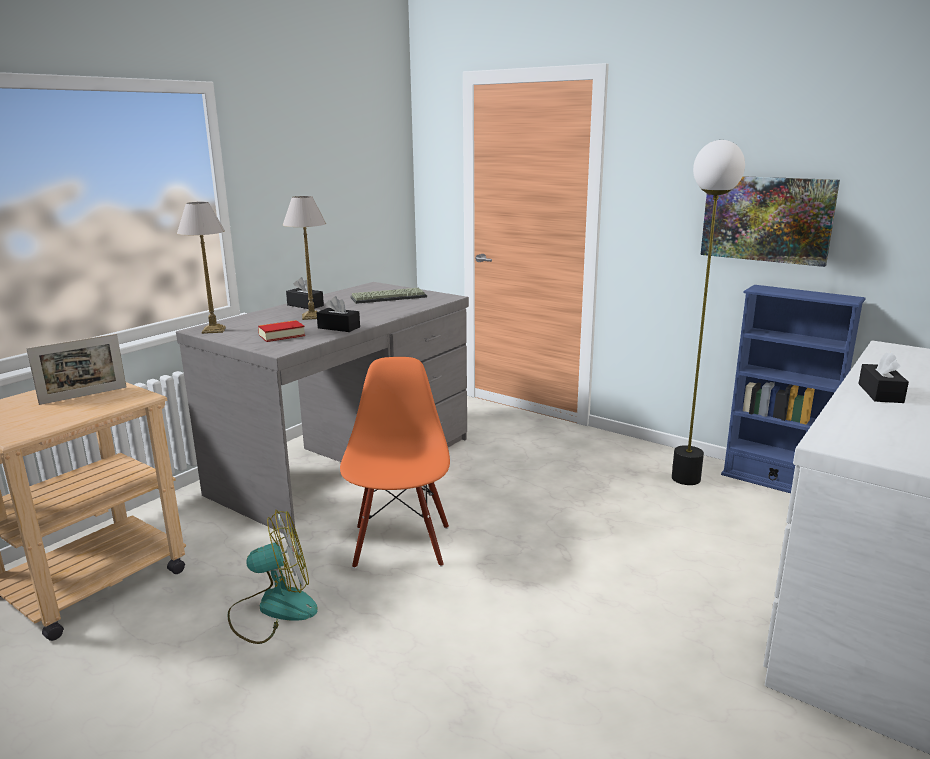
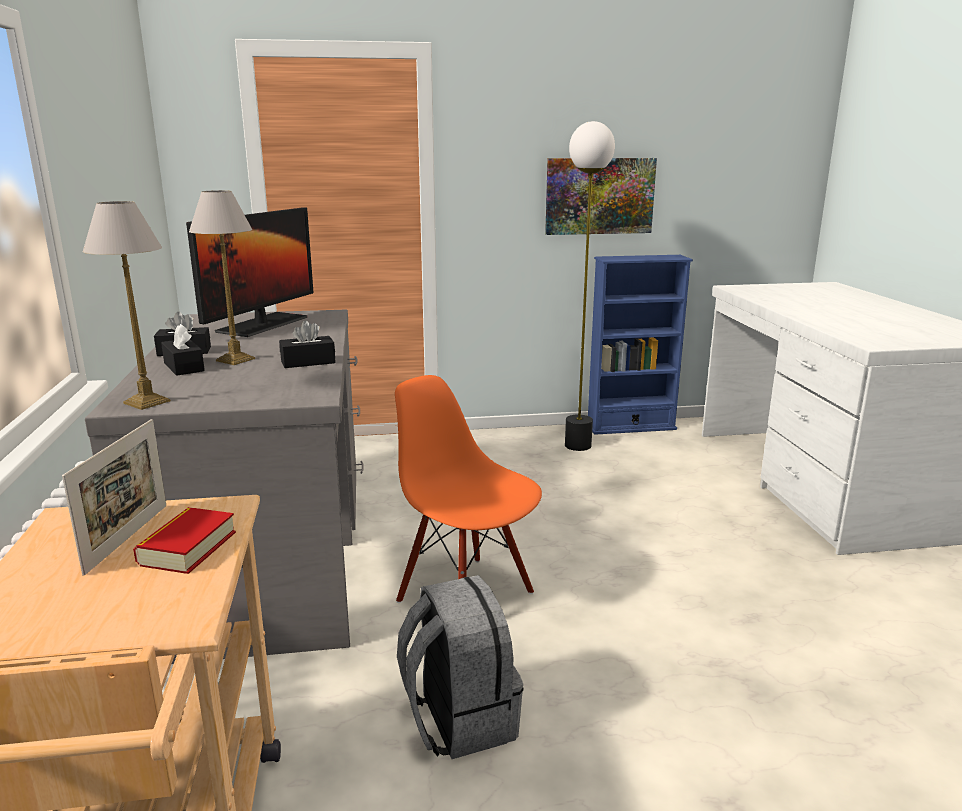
camera: 45 degrees left, 0 degrees up
(273, 609) = (458, 719): fan -> grey backpack
(282, 335) = (266, 384): book -> book (188, 548)
(389, 297) = (263, 324): keyboard -> monitor
(880, 393) = (809, 313): black tissue box -> black tissue box (184, 367)

